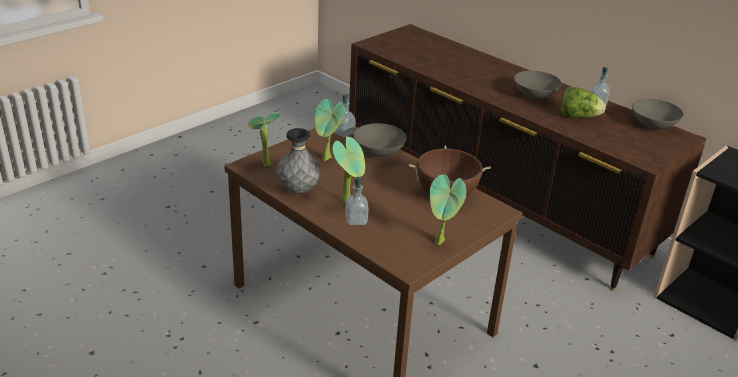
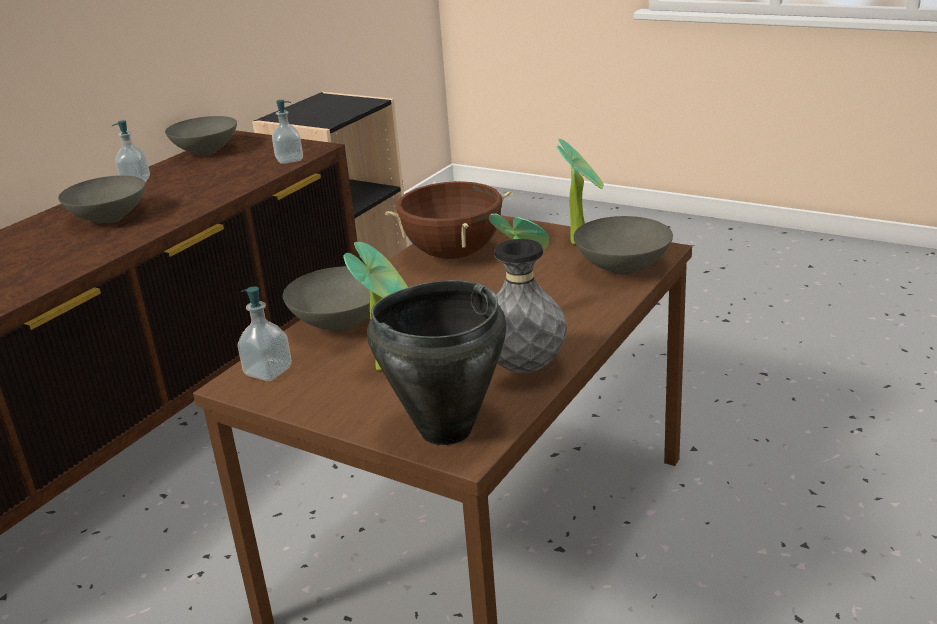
camera: 100 degrees left, 5 degrees down
(264, 164) = (444, 430): potted plant -> black cooking pot
(356, 220) = (576, 301): soap dispenser -> soap dispenser (289, 160)
(390, 247) = (621, 268): none -> grey bowl
(578, 117) = (185, 188): lettuce -> none

